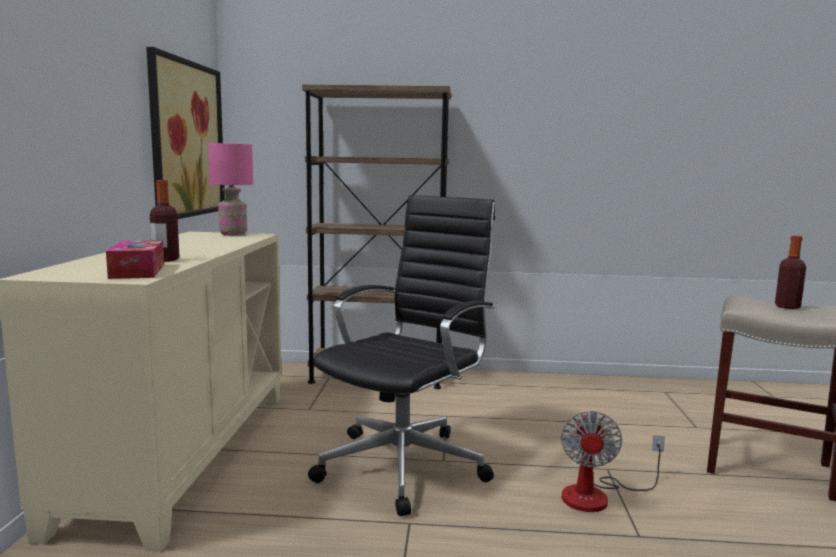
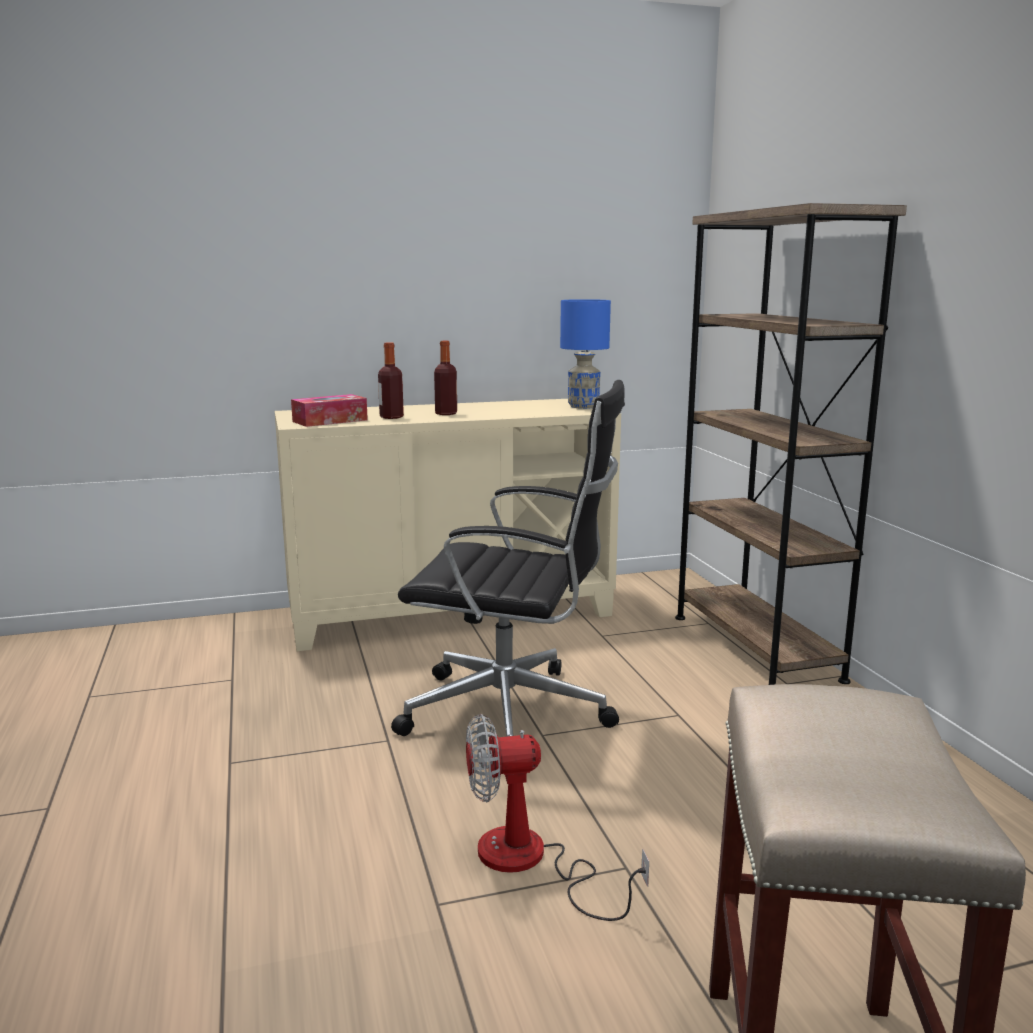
camera: 70 degrees right, 5 degrees up
(186, 139) = (603, 292): picture -> none
(233, 234) = (582, 406): pink table lamp -> blue table lamp
(787, 307) = (848, 745): bottle -> bottle (446, 413)

